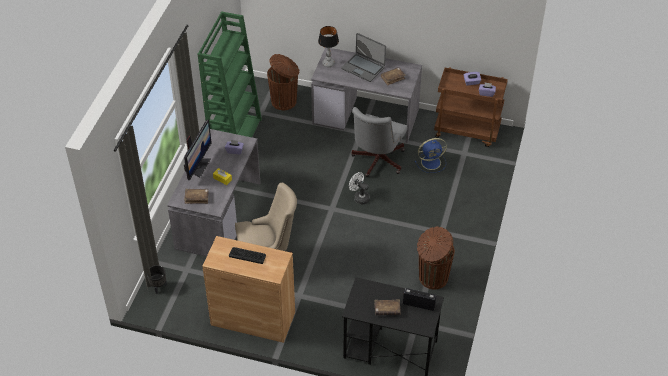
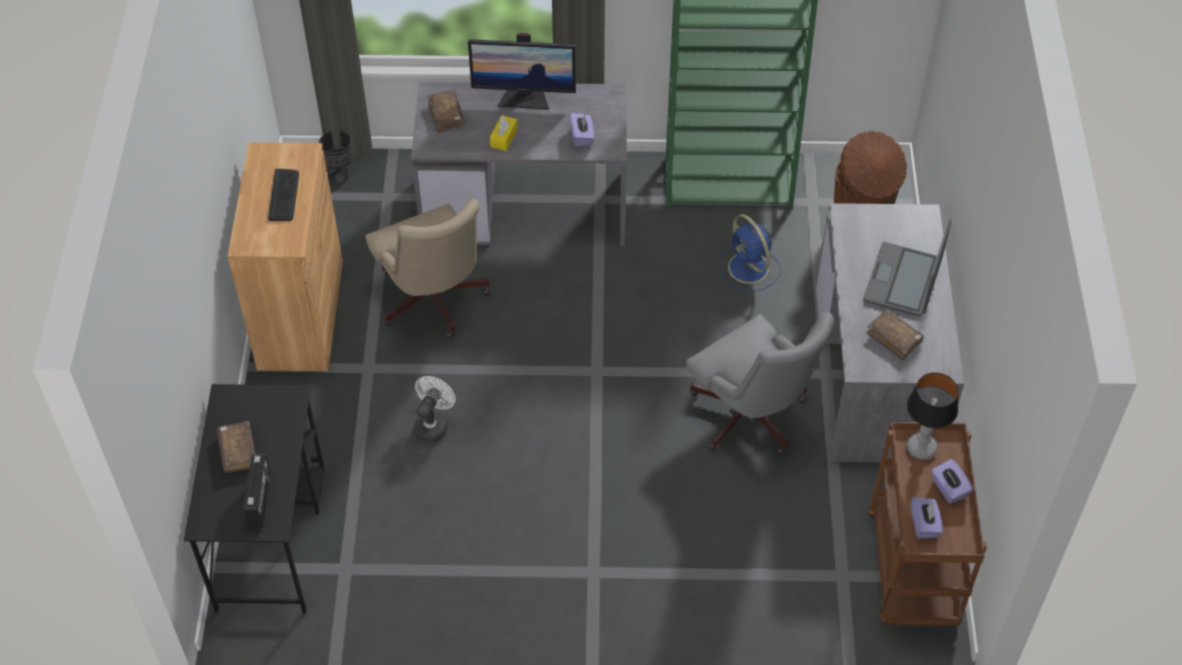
camera: 75 degrees right, 5 degrees up
(328, 63) = (889, 220): table lamp -> table lamp (922, 448)
(359, 197) = (642, 409): white fan -> white fan (433, 424)
(376, 161) = (752, 418): grey office chair -> grey office chair turned 135 degrees counterclockwise
(432, 162) = (789, 518): blue fan -> blue fan (749, 269)
(432, 278) = (464, 577): brown trash can -> none

